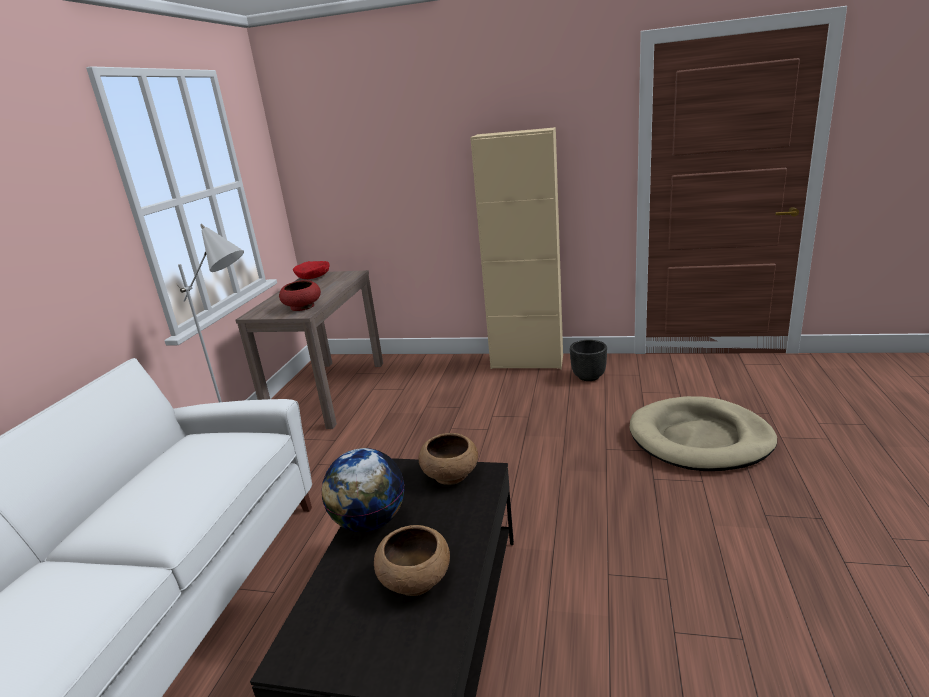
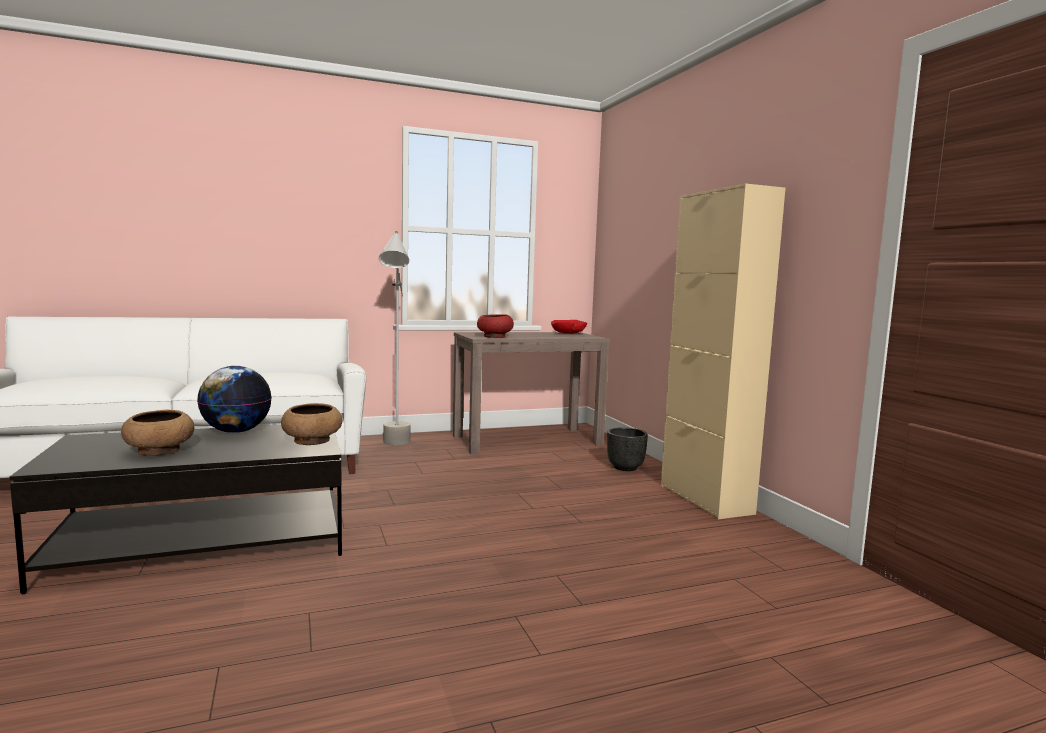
camera: 55 degrees right, 15 degrees down
(589, 376) = (724, 538): black planter -> black planter (625, 468)
(700, 439) = (655, 640): beige dog bed -> none

